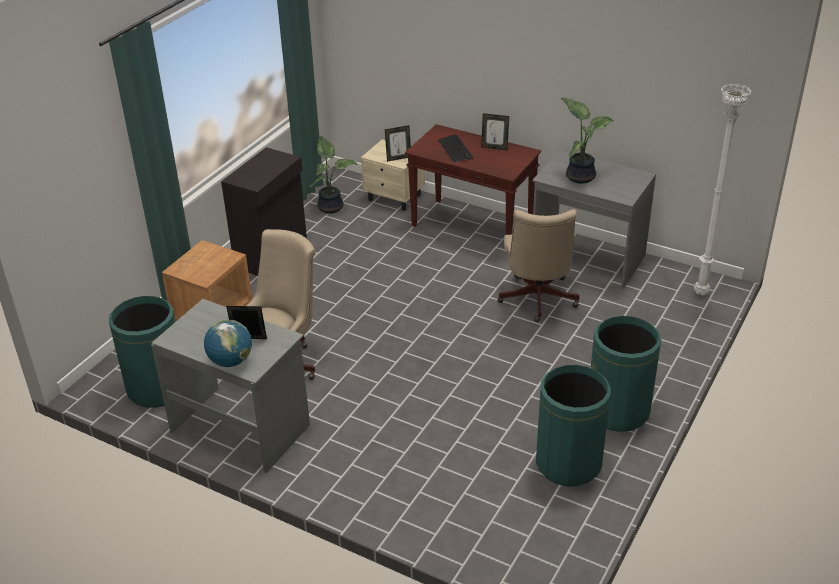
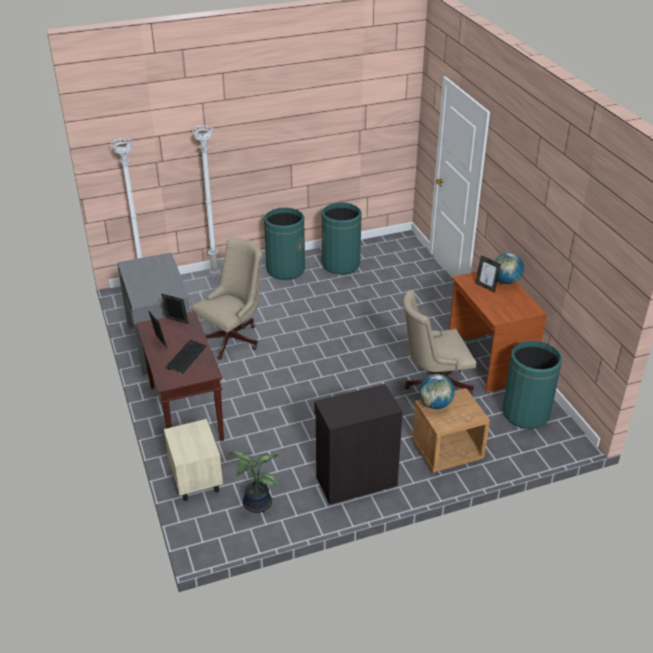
camera: 140 degrees left, 0 degrees up
(223, 259) = (435, 404): none -> globe
(241, 427) = (488, 361): grey desk -> brown desk
(398, 158) = (194, 432): picture frame -> picture frame (176, 322)
(580, 176) = (159, 283): potted plant -> none
(671, 352) = (216, 277): none -> white floor lamp

